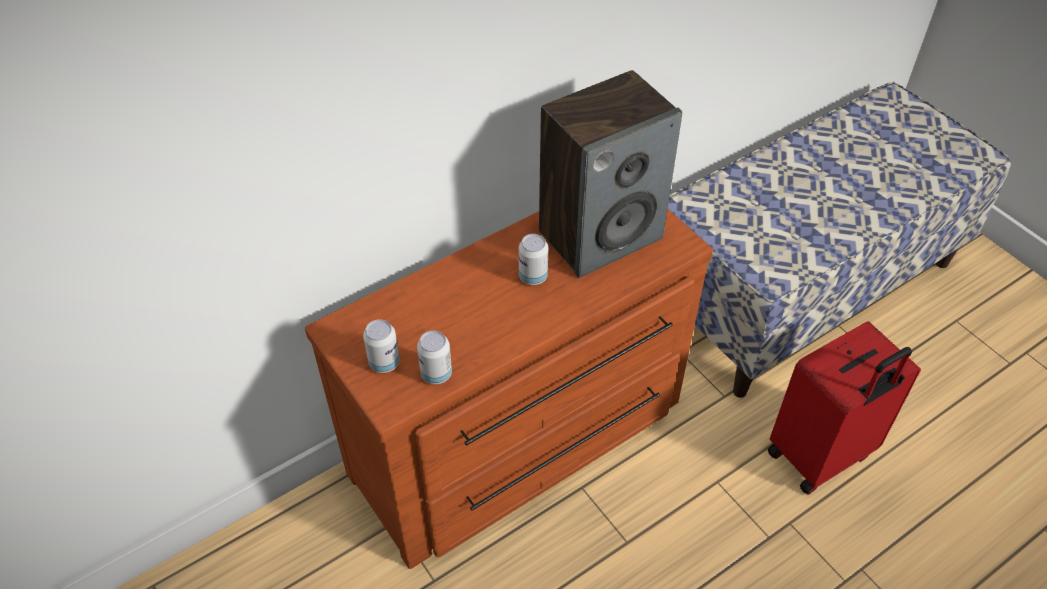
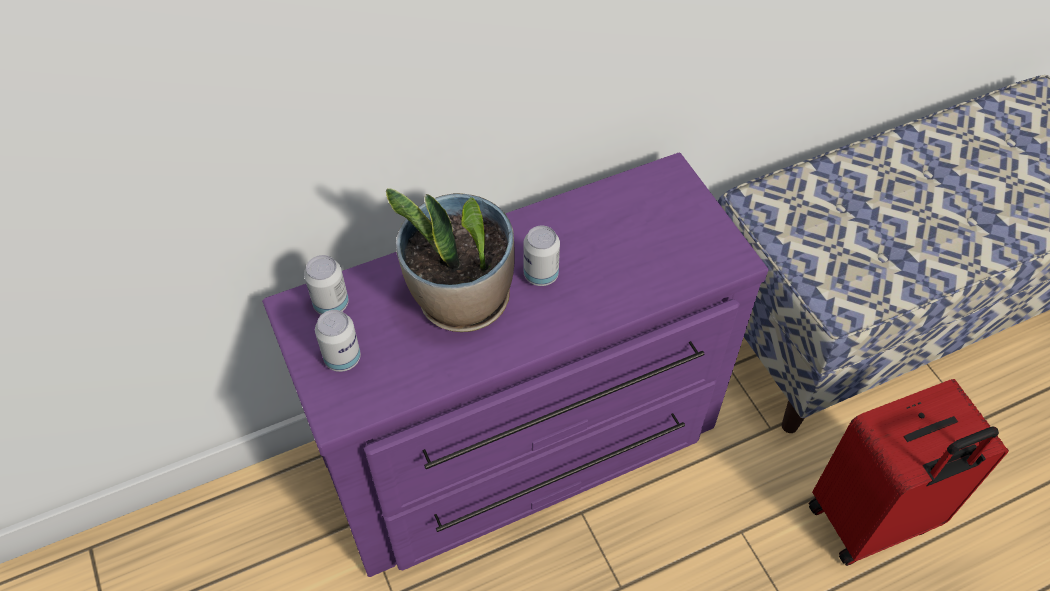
camera: 10 degrees right, 5 degrees up
(436, 374) = (400, 381): can -> can (331, 304)
(473, 305) = (462, 301): none -> potted plant
(522, 442) = (524, 448): brown dresser -> purple dresser
(600, 235) = (633, 232): speaker -> none

